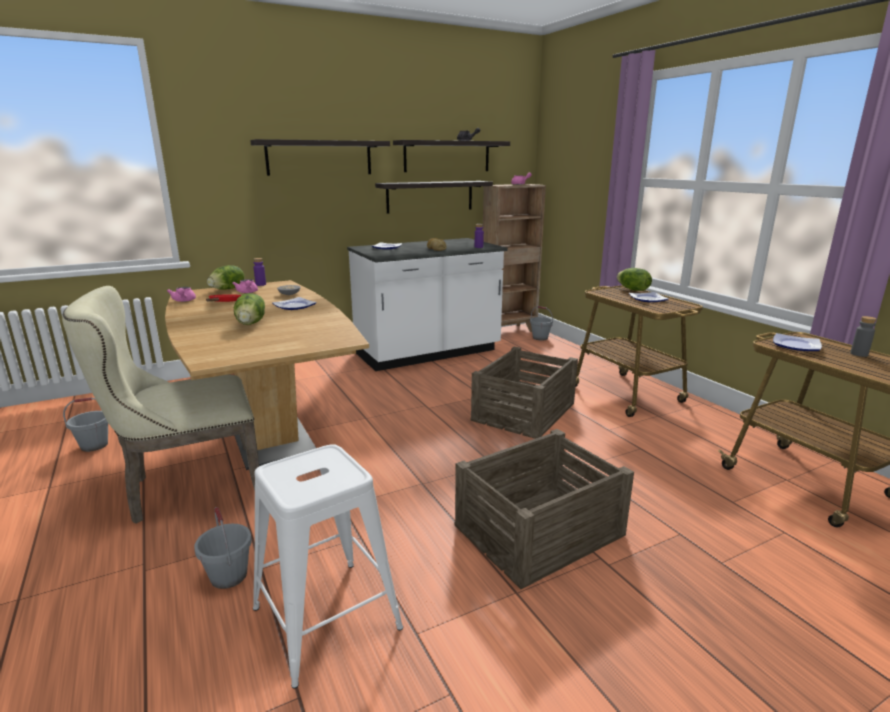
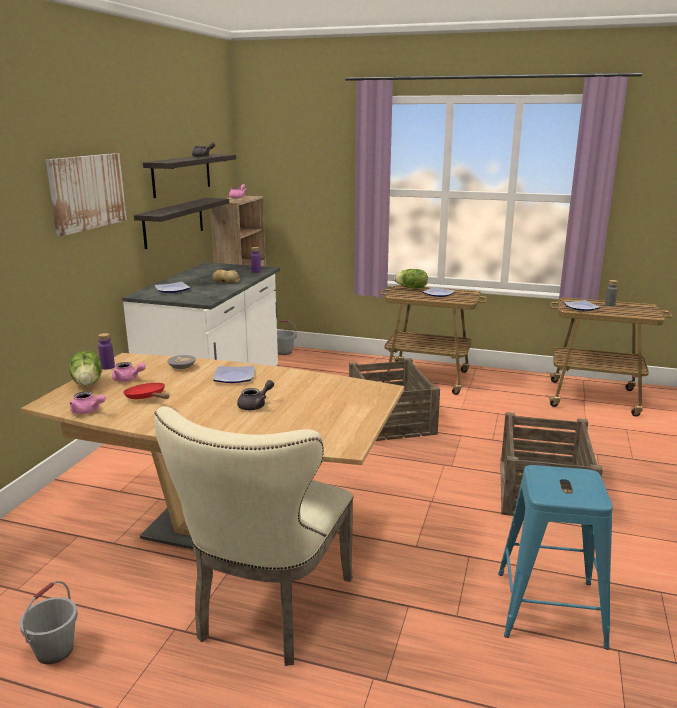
camera: 45 degrees left, 0 degrees up
(229, 576) = (449, 635): grey bucket -> none
(251, 323) = (255, 405): lettuce -> grey teapot
(319, 158) = (87, 192): shelf -> picture
(326, 617) = (549, 608): white stool -> blue stool

